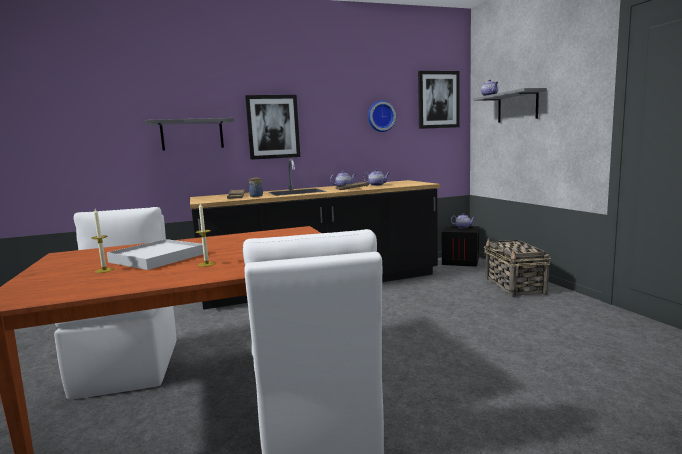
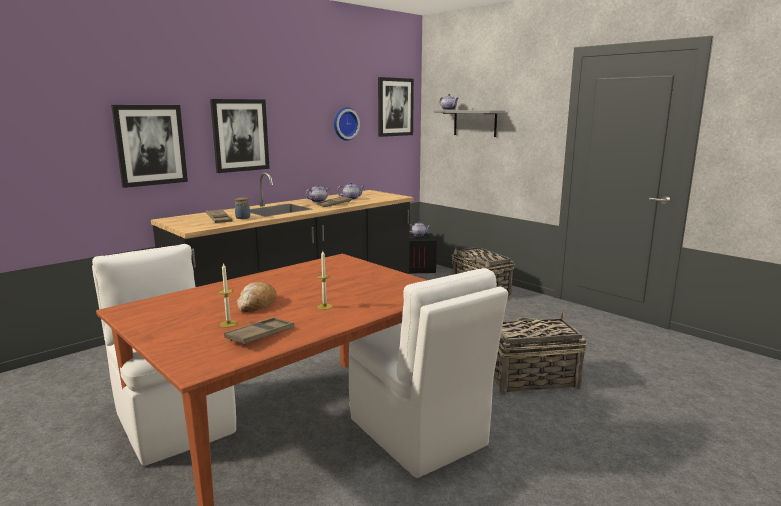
camera: 25 degrees left, 5 degrees up
(105, 281) = (260, 335): none -> brown tray
(157, 258) = (256, 304): white tray -> bread
(192, 135) = (150, 145): grey shelf -> picture
(501, 390) = (530, 379): none -> basket

